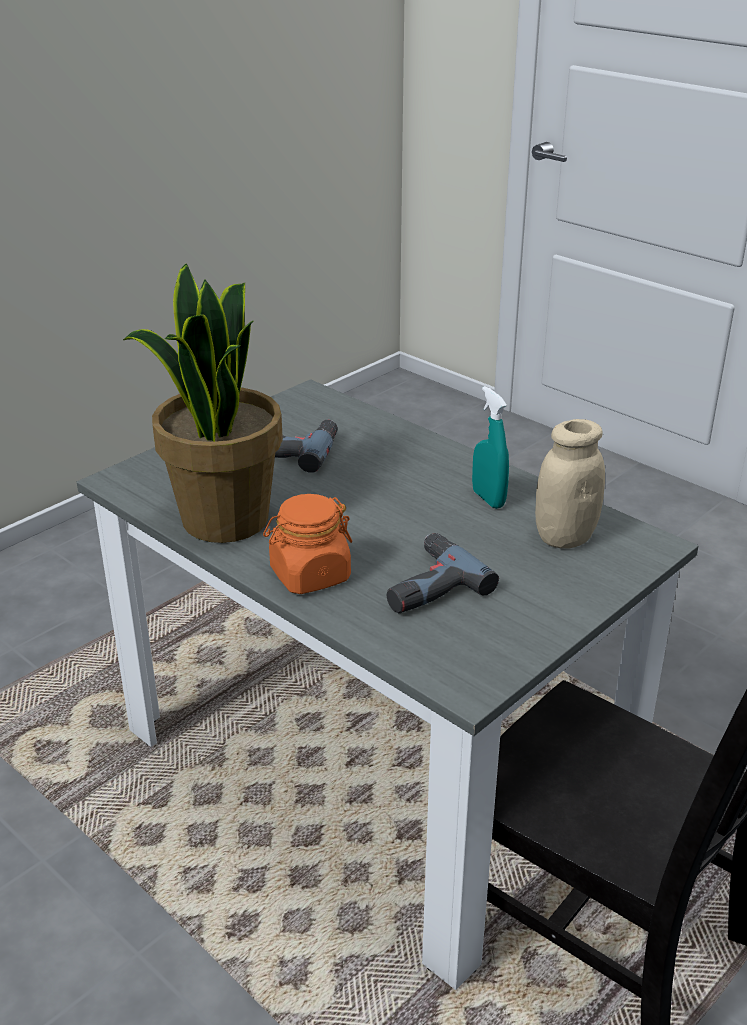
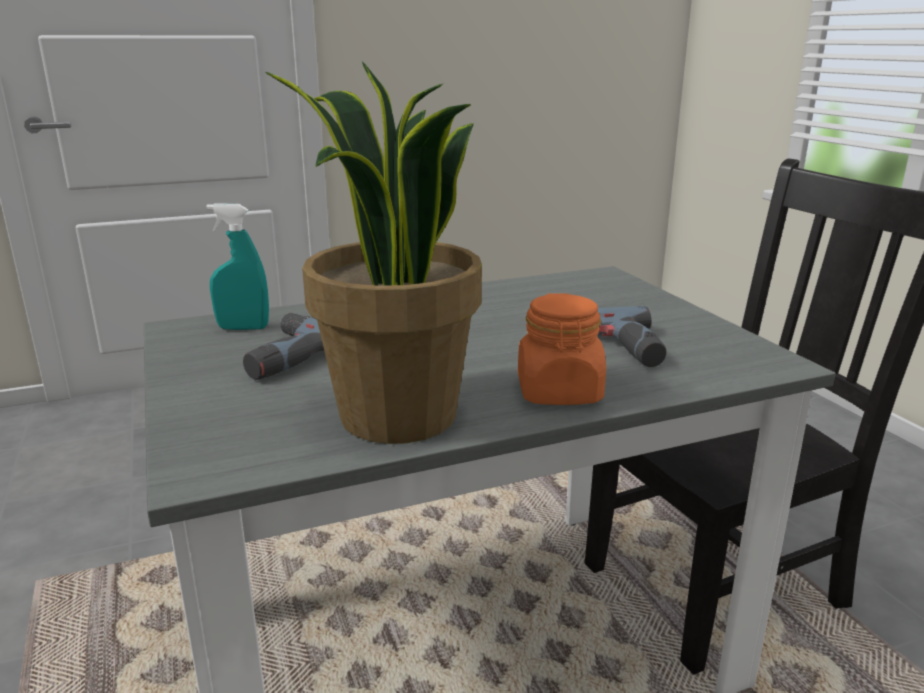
camera: 65 degrees left, 10 degrees down
(488, 499) = (490, 302): turquoise spray bottle -> turquoise spray bottle (243, 328)
(564, 537) = (574, 293): beige jar -> none

